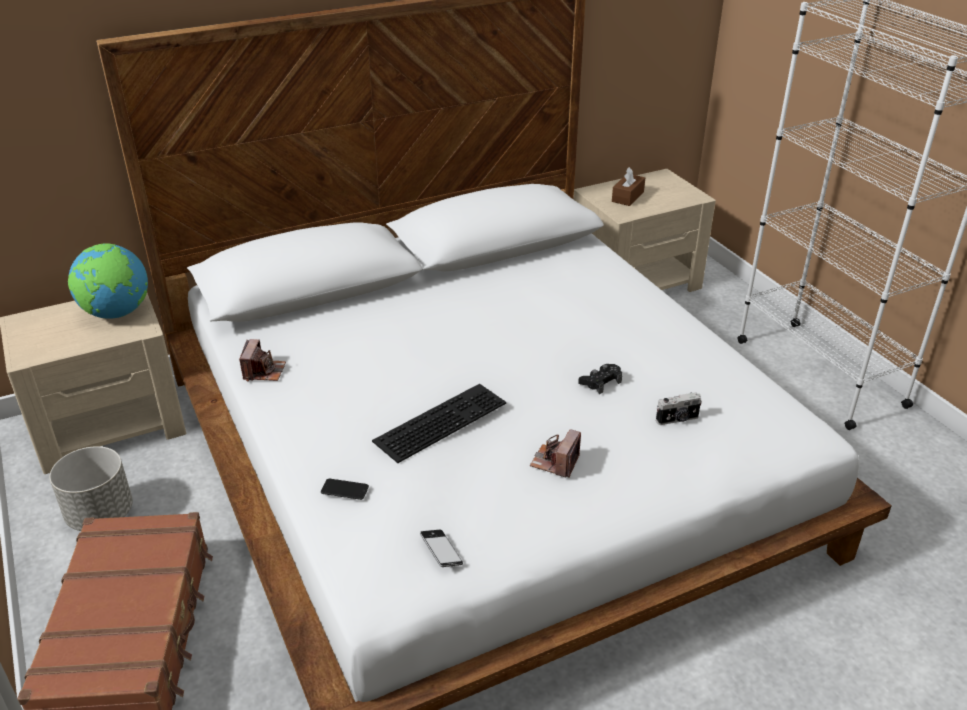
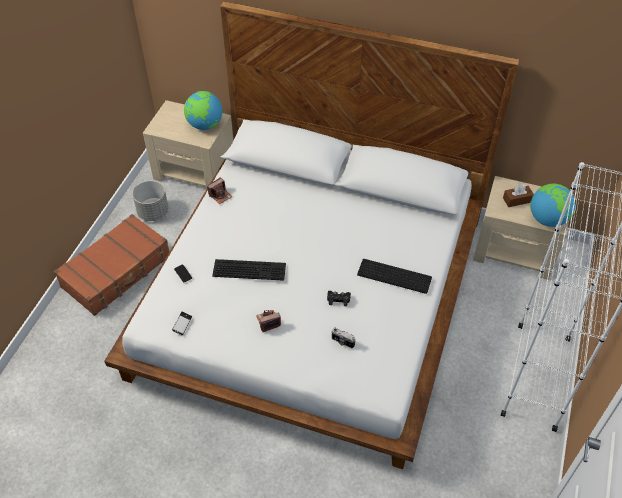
camera: 45 degrees right, 15 degrees up
(625, 319) = (395, 275): none -> keyboard
(680, 197) = (547, 219): none -> globe

